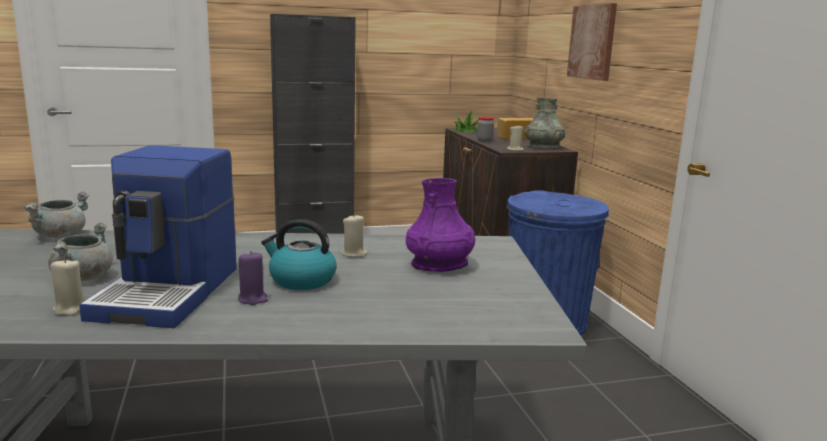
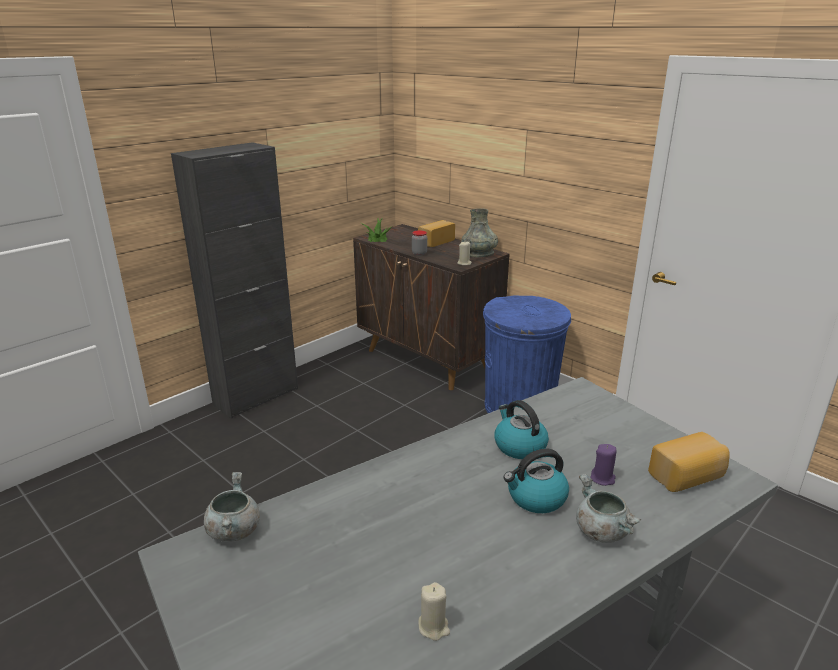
camera: 30 degrees left, 10 degrees up
(83, 277) = (367, 580): grey cooking pot -> grey cooking pot (601, 531)
(170, 292) = (471, 562): coffee machine -> none
(253, 299) = (541, 538): purple candle -> purple candle (602, 478)
(354, 254) = (519, 446): beige candle -> kettle
(439, 264) = (590, 434): purple vase -> none
(482, 310) = (687, 477): none -> bread
(593, 42) = (518, 157): picture -> none

